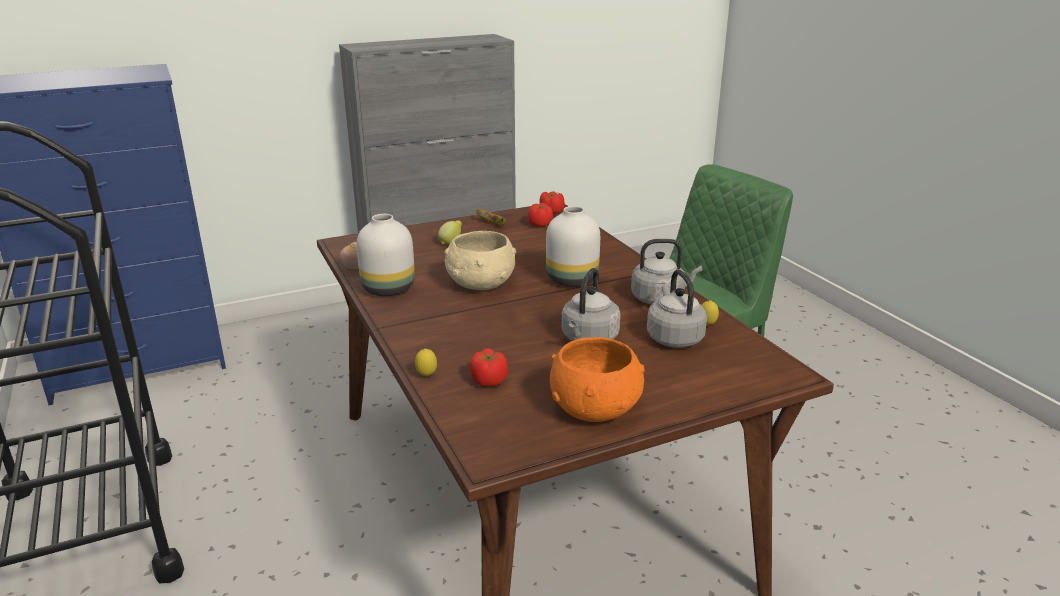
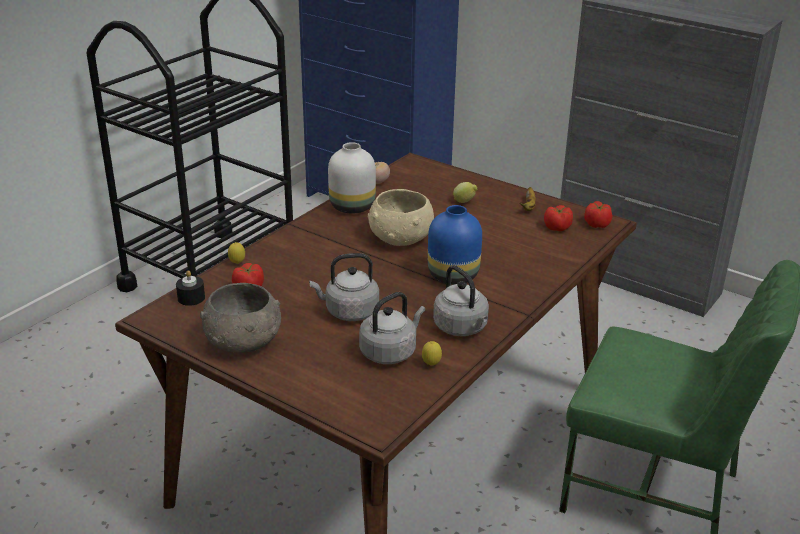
camera: 60 degrees right, 5 degrees up
(471, 421) = (191, 298): none -> black candle
(570, 280) = (452, 275): white vase -> blue vase
(596, 408) = (243, 342): orange bowl -> grey bowl

